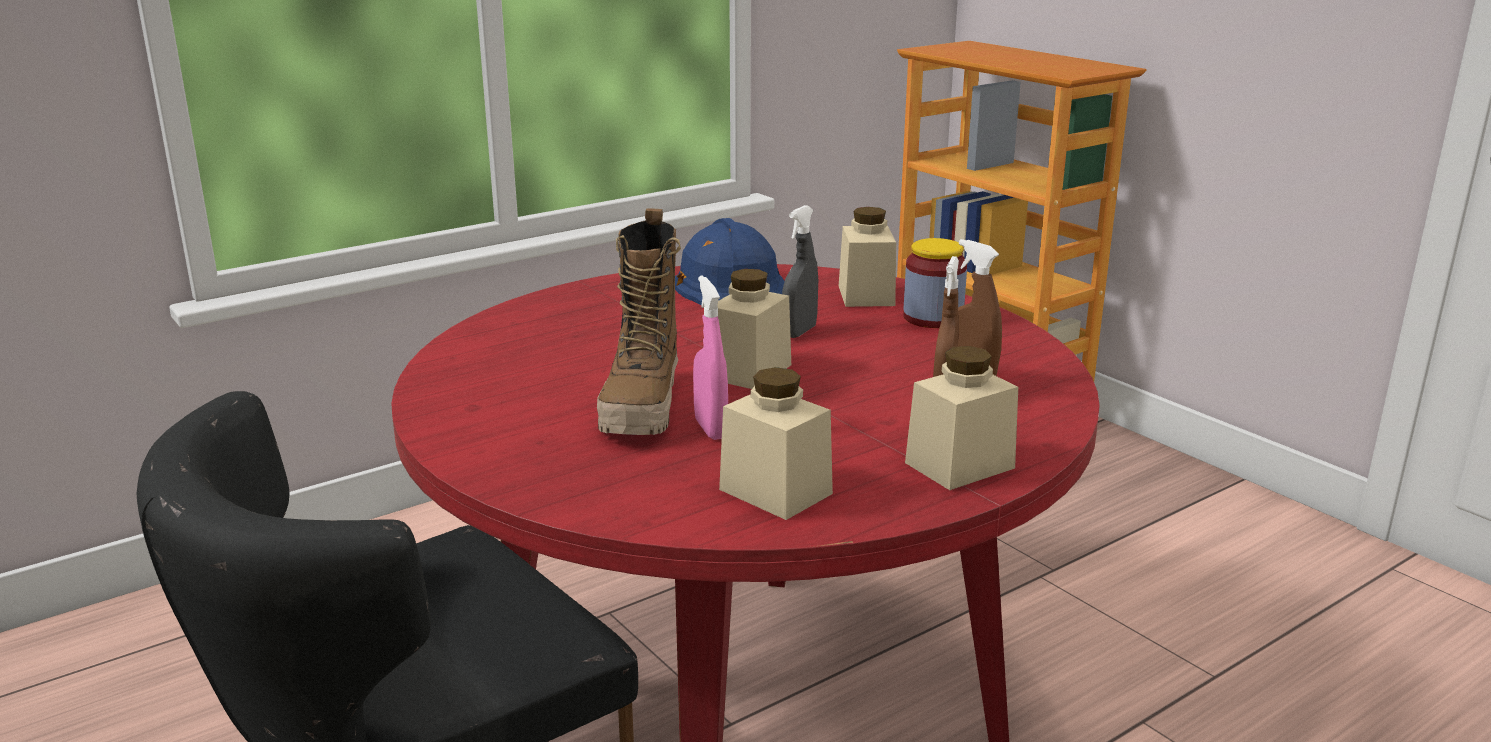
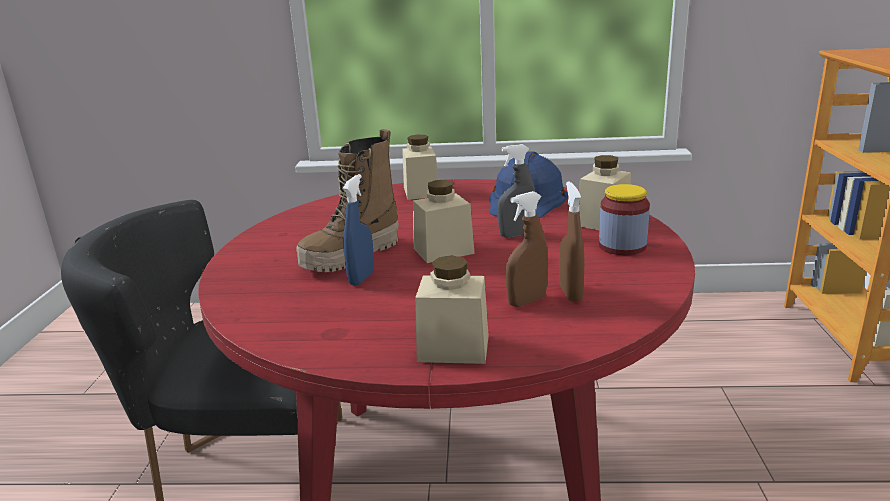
camera: 40 degrees right, 0 degrees up
(710, 429) = (361, 278): pink spray bottle -> blue spray bottle
(775, 491) = (324, 325): beige jar -> beige jar (421, 192)

